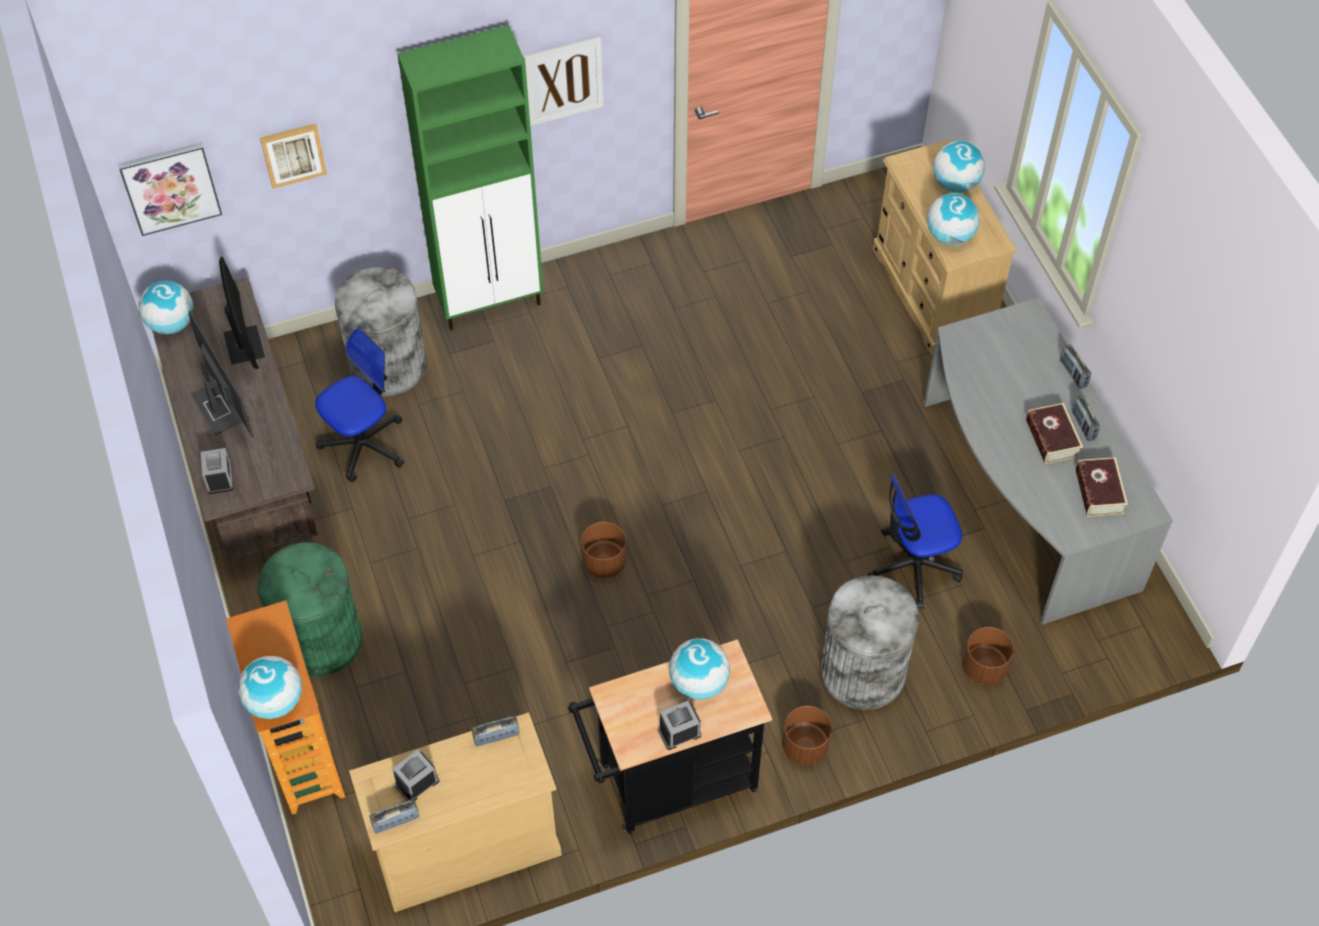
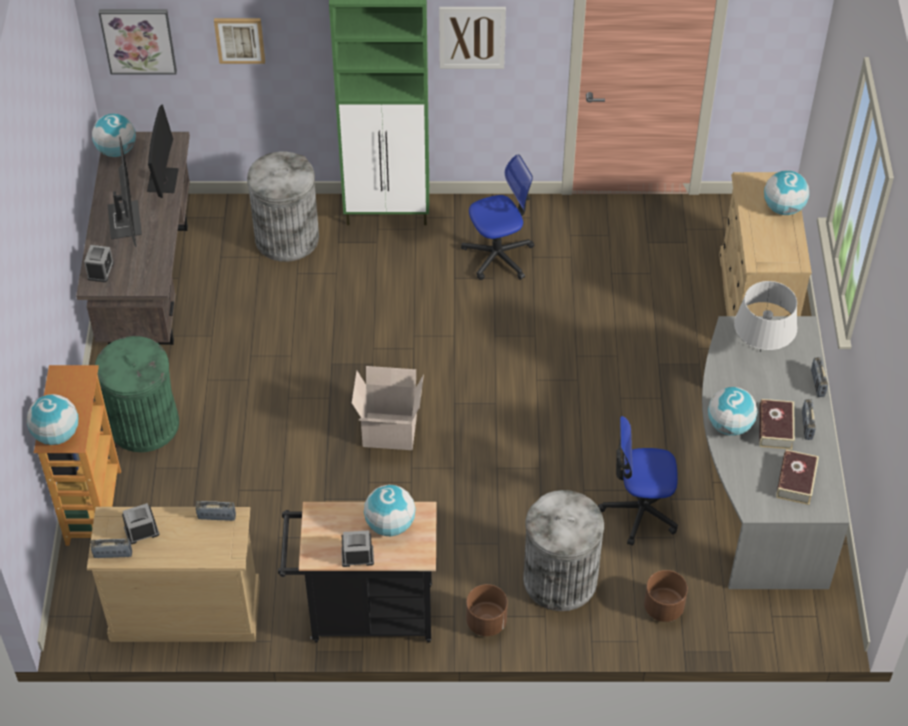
camera: 20 degrees right, 5 degrees down
(364, 444) = (242, 291): office chair -> office chair (498, 255)
(604, 562) = (388, 433): brown planter -> cardboard box
(950, 236) = (759, 247): globe -> globe (729, 425)
(999, 355) = (760, 351): none -> grey table lamp

